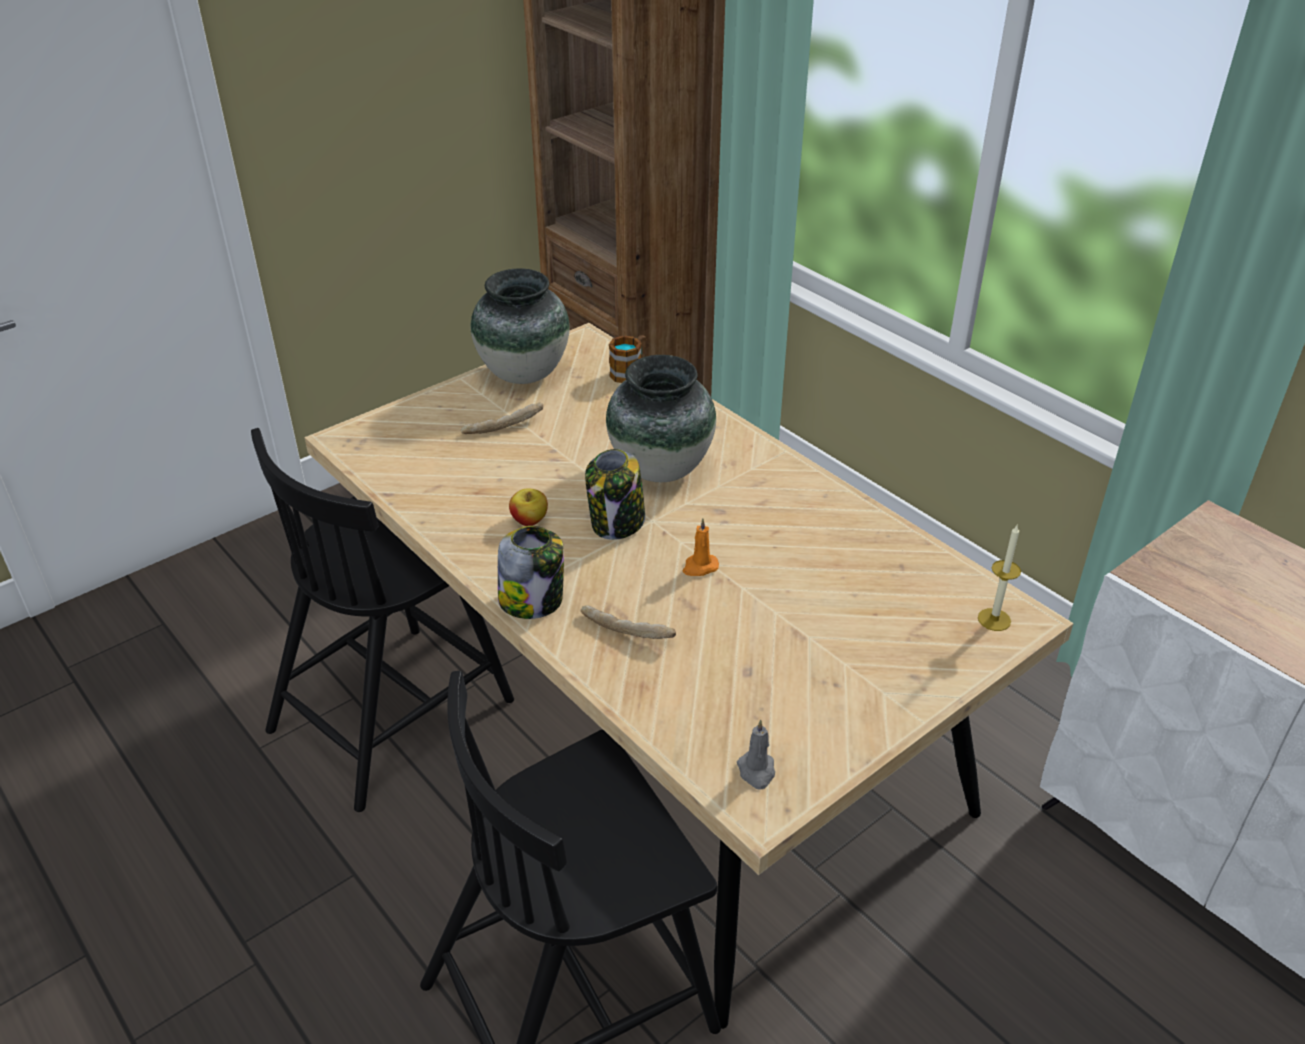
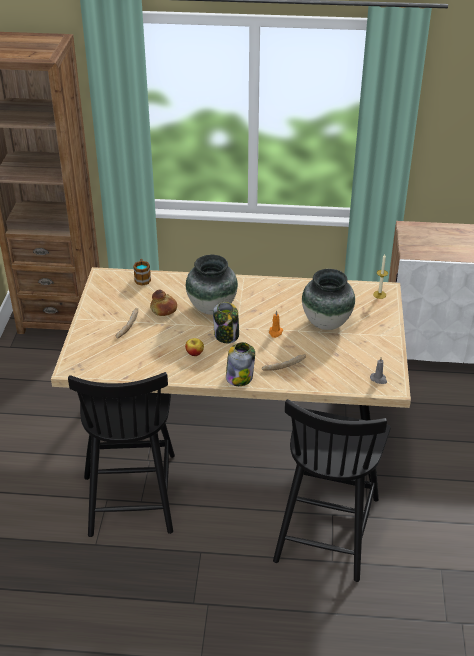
camera: 45 degrees left, 0 degrees up
(524, 373) = (101, 302): vase -> vase (326, 322)
(588, 431) = (163, 309): none -> bread

